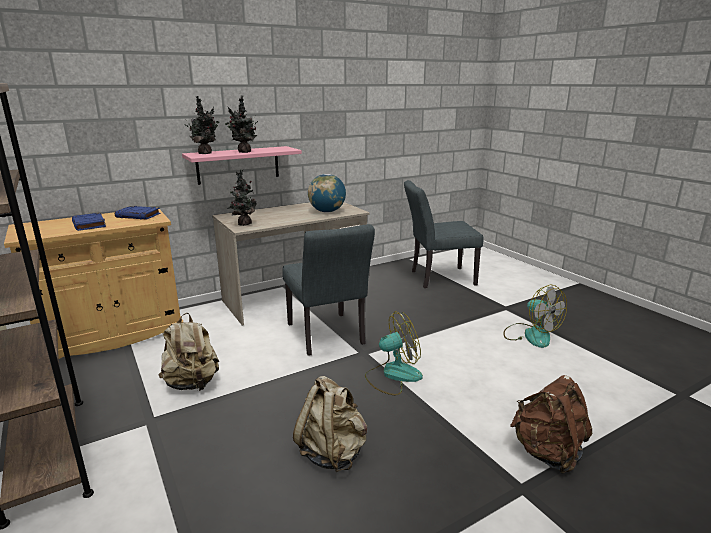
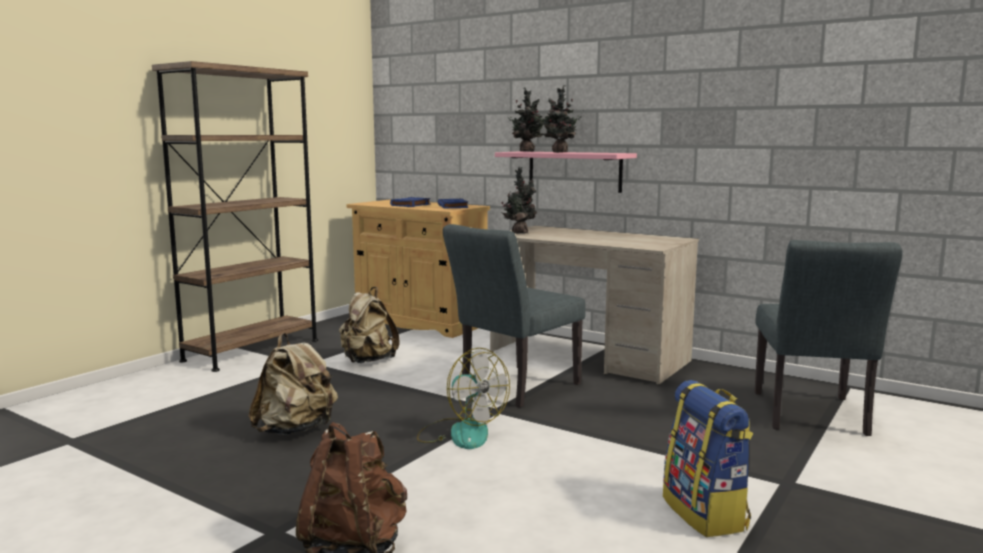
camera: 65 degrees right, 10 degrees down
(327, 211) = (625, 242): globe -> none
(437, 278) = (811, 417): grey chair -> grey chair turned 135 degrees counterclockwise
(530, 335) = (706, 513): fan -> backpack

